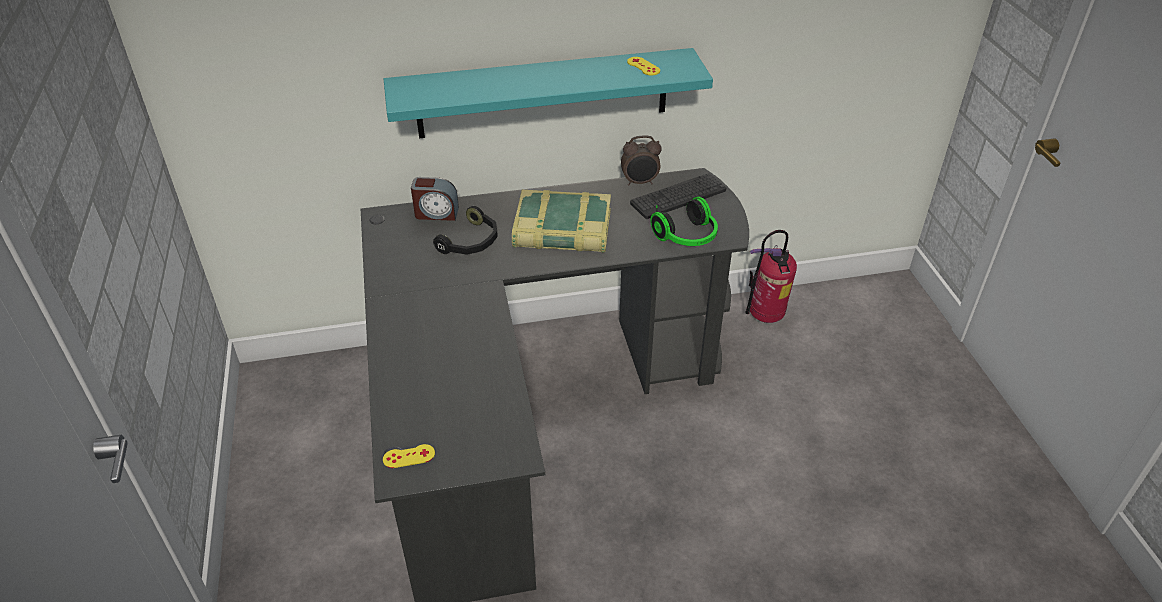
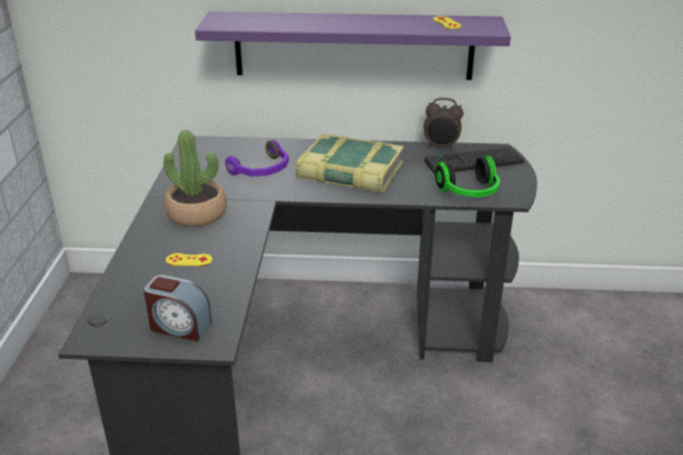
camera: 15 degrees right, 10 degrees down
(409, 456) = (110, 323): yellow game controller -> yellow game controller (189, 260)
(430, 310) = (197, 214): none -> potted plant
(436, 213) = (243, 146): alarm clock -> alarm clock (179, 326)
(471, 242) = (262, 170): black headphones -> purple headphones
(543, 93) = (353, 45): turquoise shelf -> purple shelf
(765, 317) = (564, 313): fire extinguisher -> none

